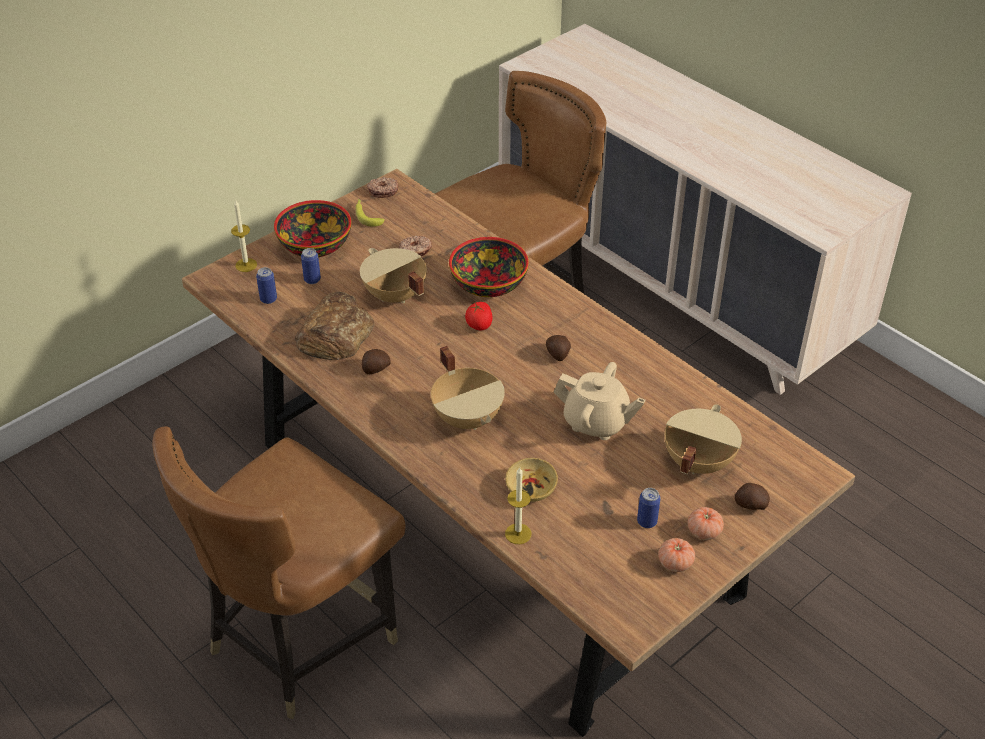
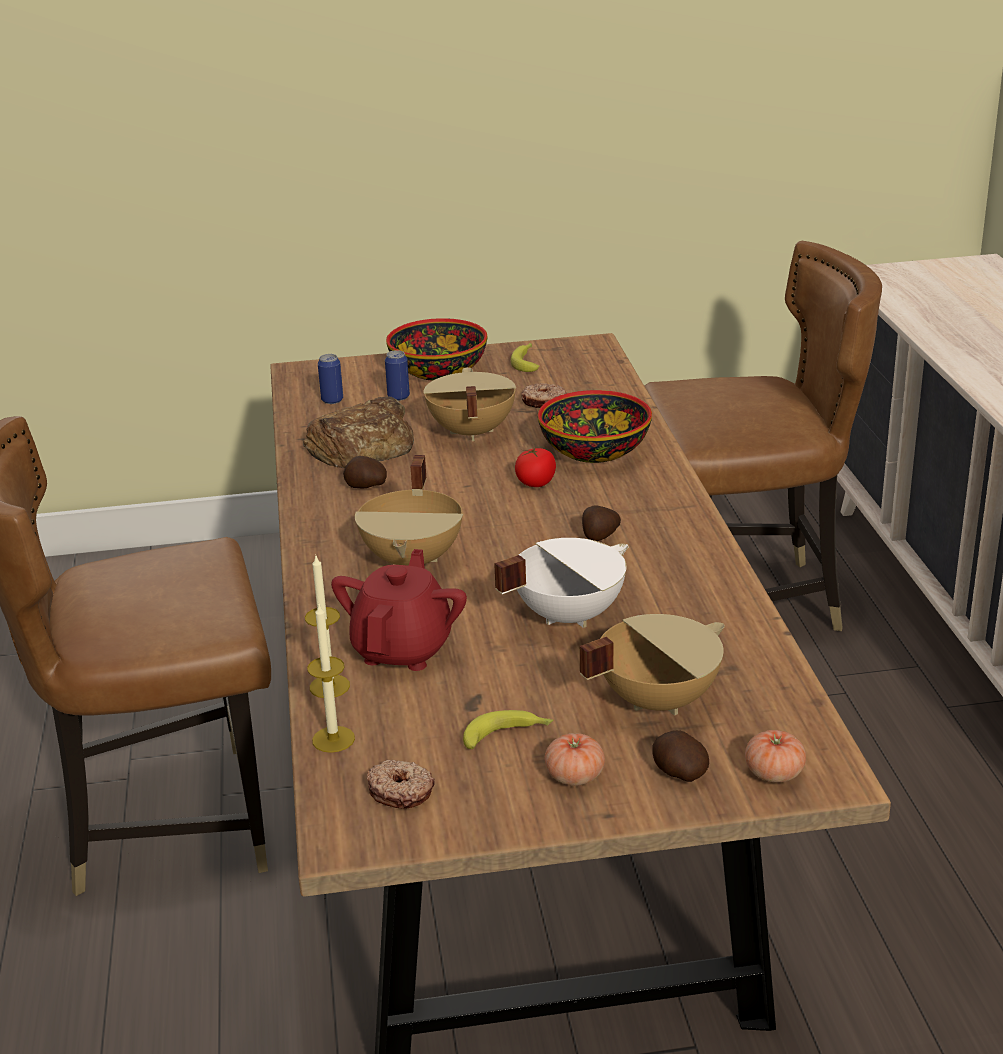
camera: 35 degrees right, 15 degrees down
(246, 265) = (346, 369): candle -> candle (333, 739)
(383, 191) = (572, 346): donut -> donut (401, 791)
(532, 488) = (403, 649): beige bowl -> red teapot
(596, 422) = (567, 615): beige teapot -> white cooking pot
(647, 521) = (508, 736): can -> banana
(675, 563) = (492, 794): tomato -> tomato (774, 773)

